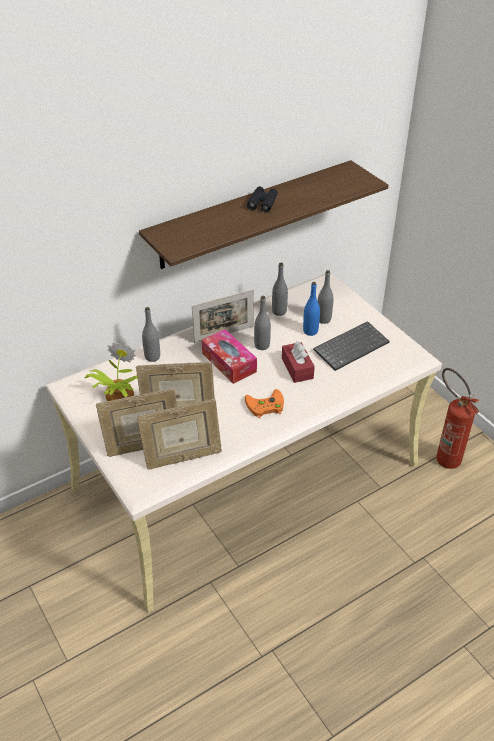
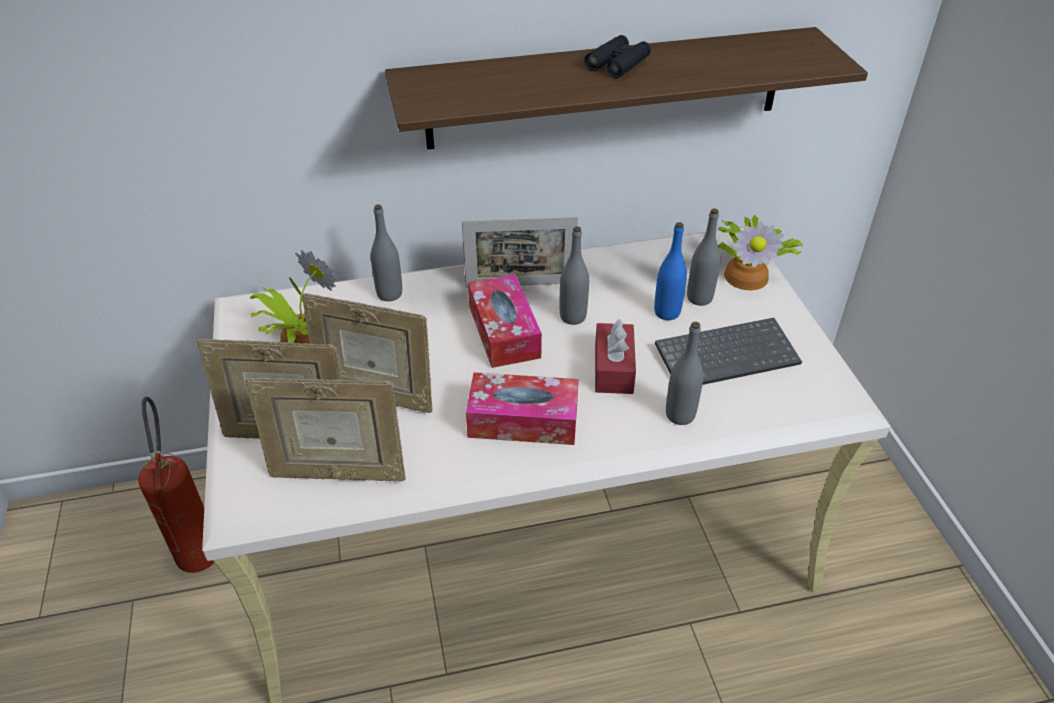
camera: 20 degrees right, 0 degrees up
(264, 406) = (523, 420): orange game controller -> tissue box
(279, 311) = (629, 269): grey bottle -> grey bottle (680, 415)
(343, 300) = (748, 274): none -> potted plant
(443, 456) = (874, 588): fire extinguisher -> fire extinguisher (198, 546)

